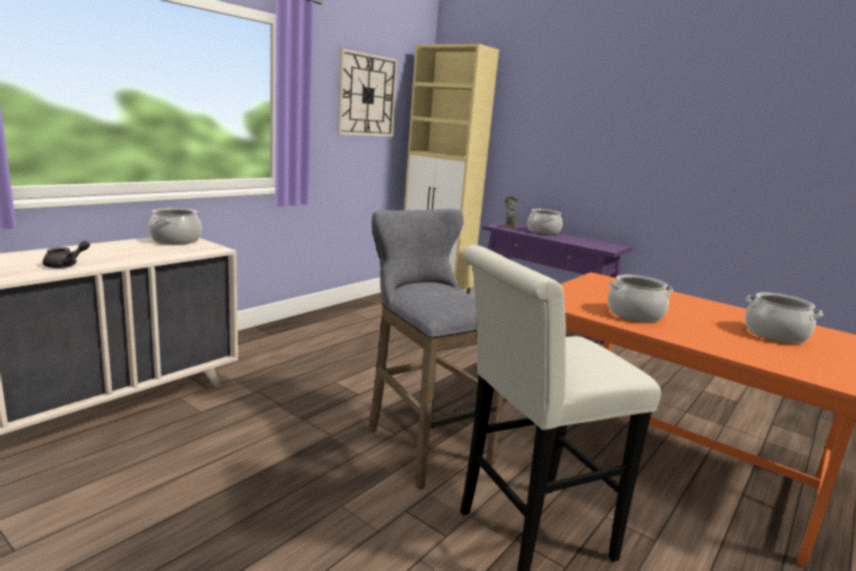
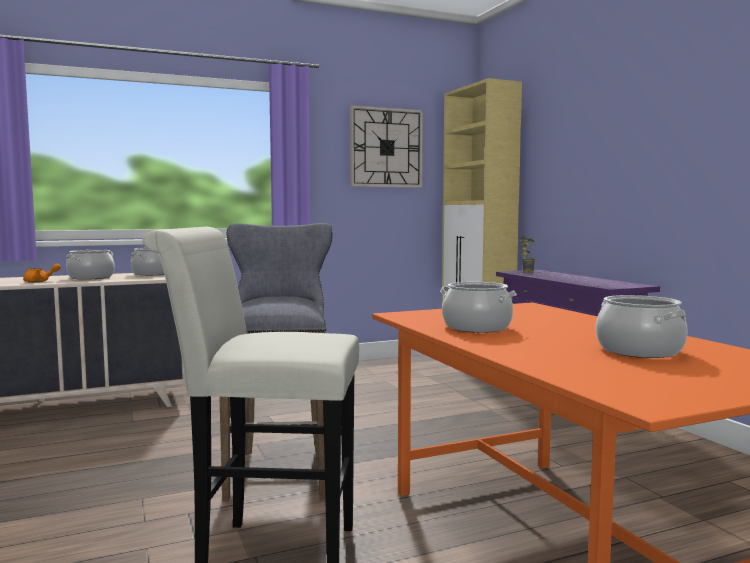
camera: 30 degrees right, 10 degrees down
(66, 265) = (40, 281): grey teapot -> orange teapot
(543, 232) = (563, 276): cooking pot -> cooking pot (91, 277)

